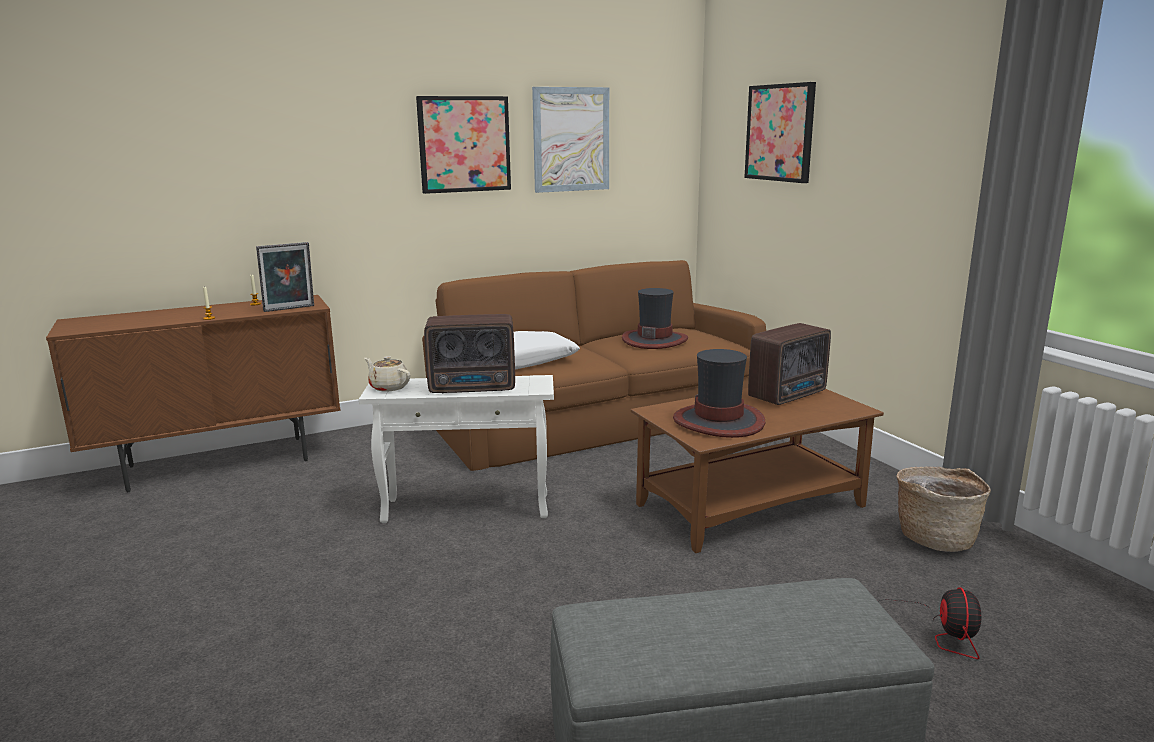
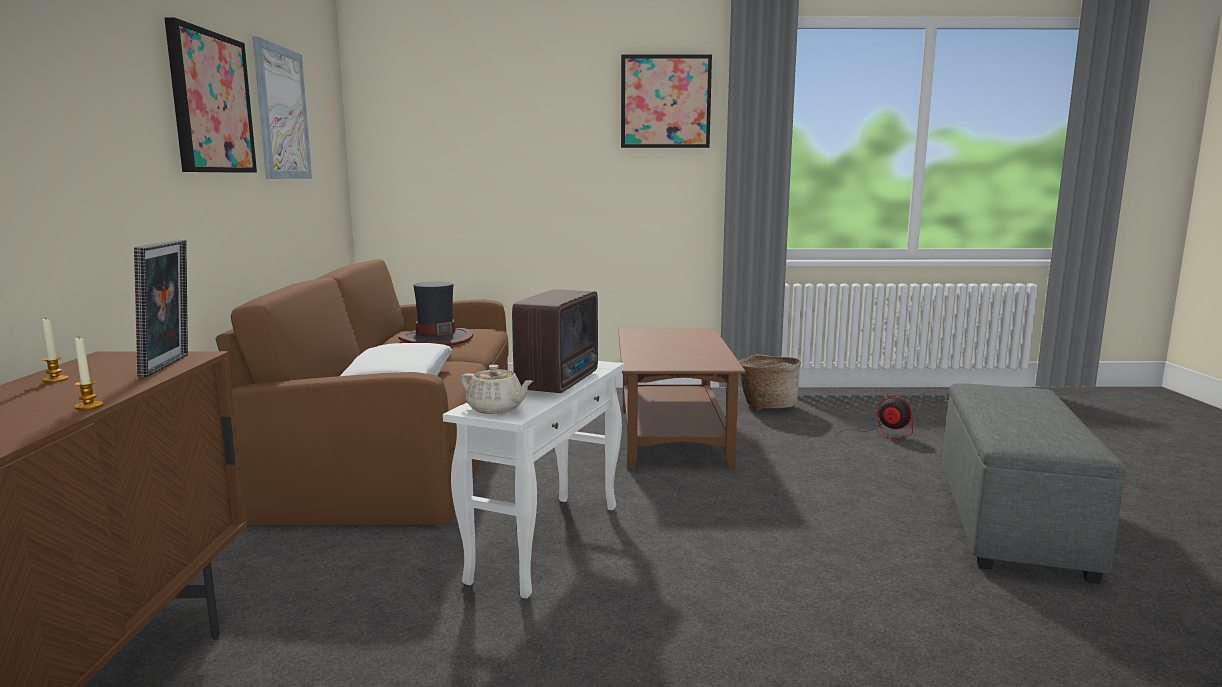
camera: 65 degrees left, 5 degrees down
(389, 387) = (496, 409): beige teapot -> beige teapot turned 120 degrees counterclockwise
(719, 421) = (688, 357): hat -> none
(780, 133) = (483, 120): picture -> picture (665, 102)
(789, 395) = (653, 335): radio -> none

